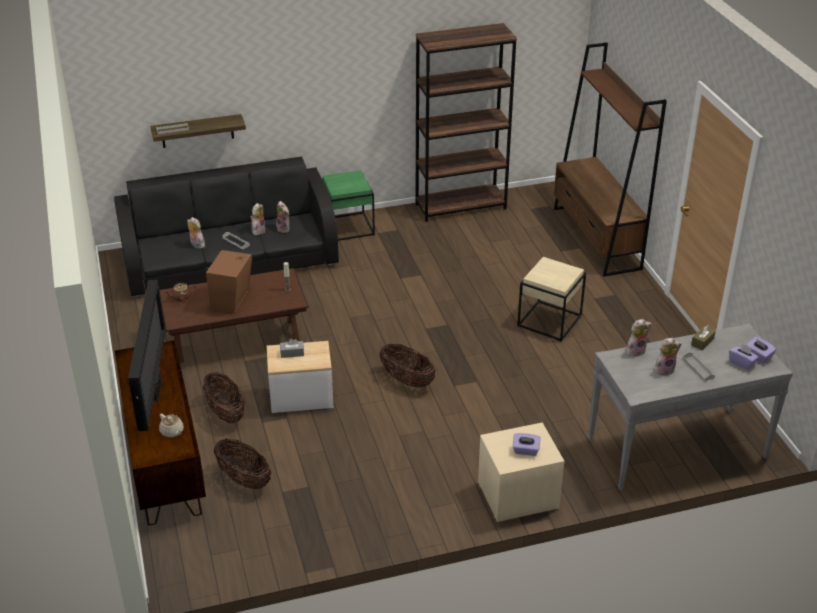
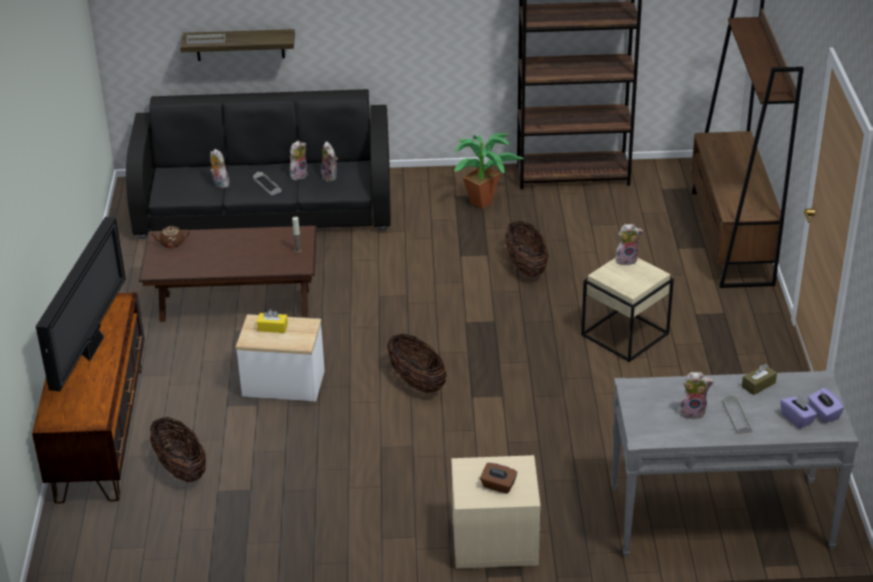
camera: 15 degrees right, 0 degrees up
(172, 432) = (92, 398): beige teapot -> none
(225, 413) = (189, 388): basket -> basket (526, 266)
(232, 300) = (228, 254): brown speaker -> none
(292, 353) = (272, 327): grey tissue box -> yellow tissue box
(348, 227) = (422, 184): green side table -> none
(403, 235) = (485, 202): none -> potted plant
(525, 450) = (498, 486): purple tissue box -> brown tissue box
(635, 350) = (667, 383): plush toy -> plush toy (627, 259)

